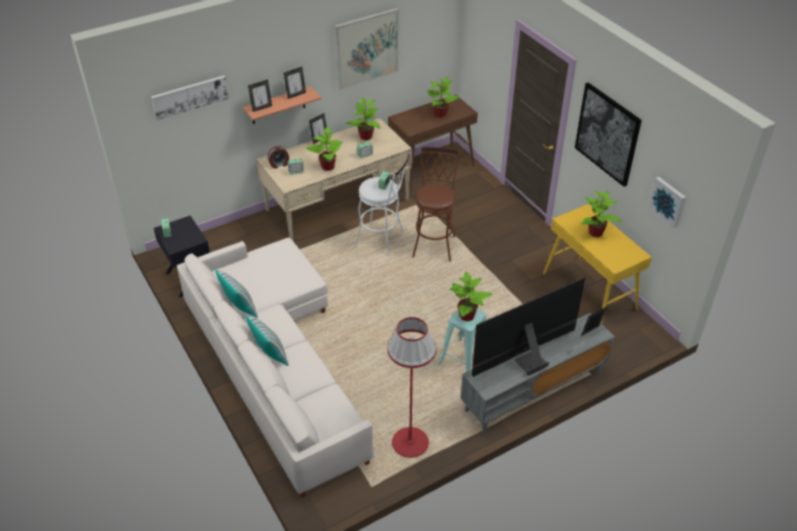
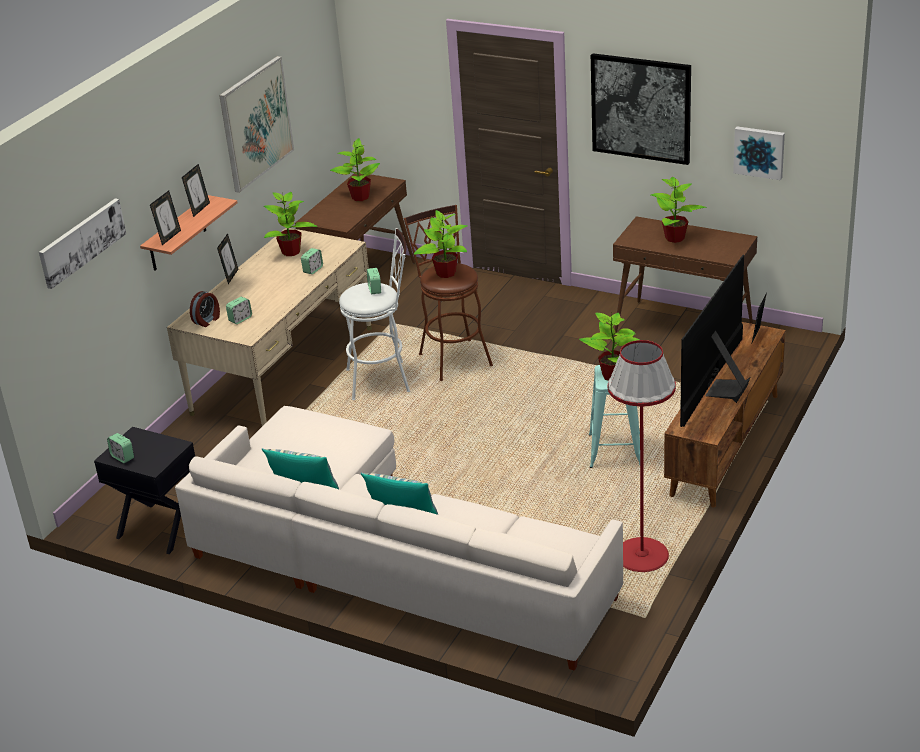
camera: 30 degrees left, 10 degrees down
(328, 166) = (277, 298): potted plant -> potted plant (445, 273)
(533, 392) = (725, 444): grey tv stand -> brown tv stand
(589, 291) = (684, 328): yellow console table -> brown console table

